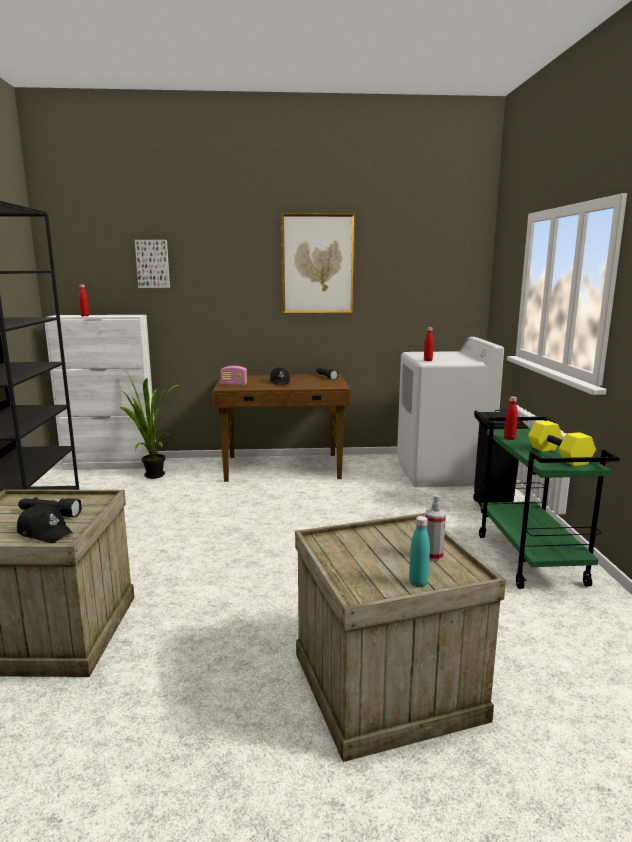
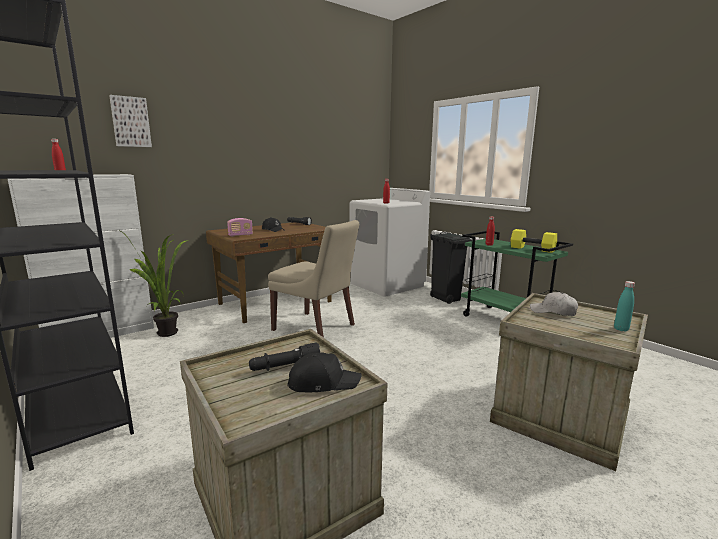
camera: 35 degrees left, 0 degrees up
(280, 504) = (316, 328): none -> beige chair
(317, 264) = (282, 131): picture -> none
(392, 540) = (553, 311): none -> white cap
(433, 556) = (589, 313): spray bottle -> none

